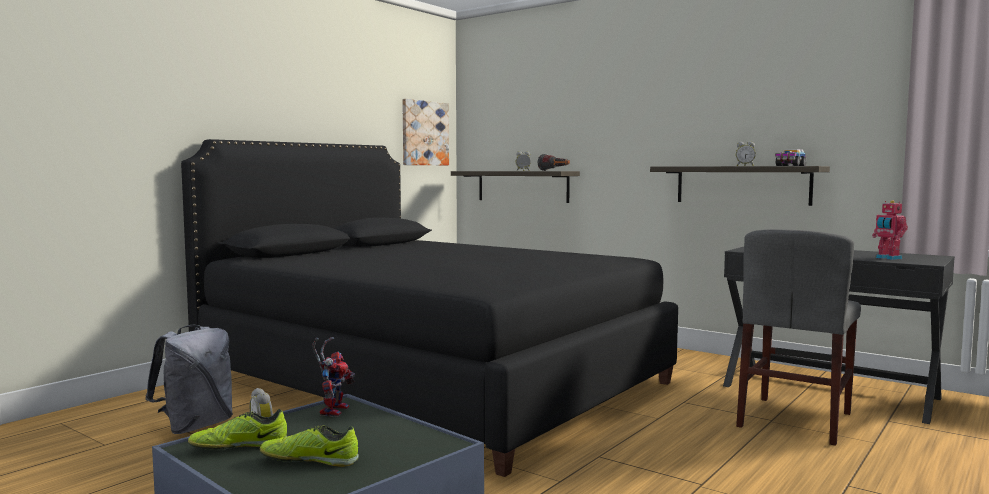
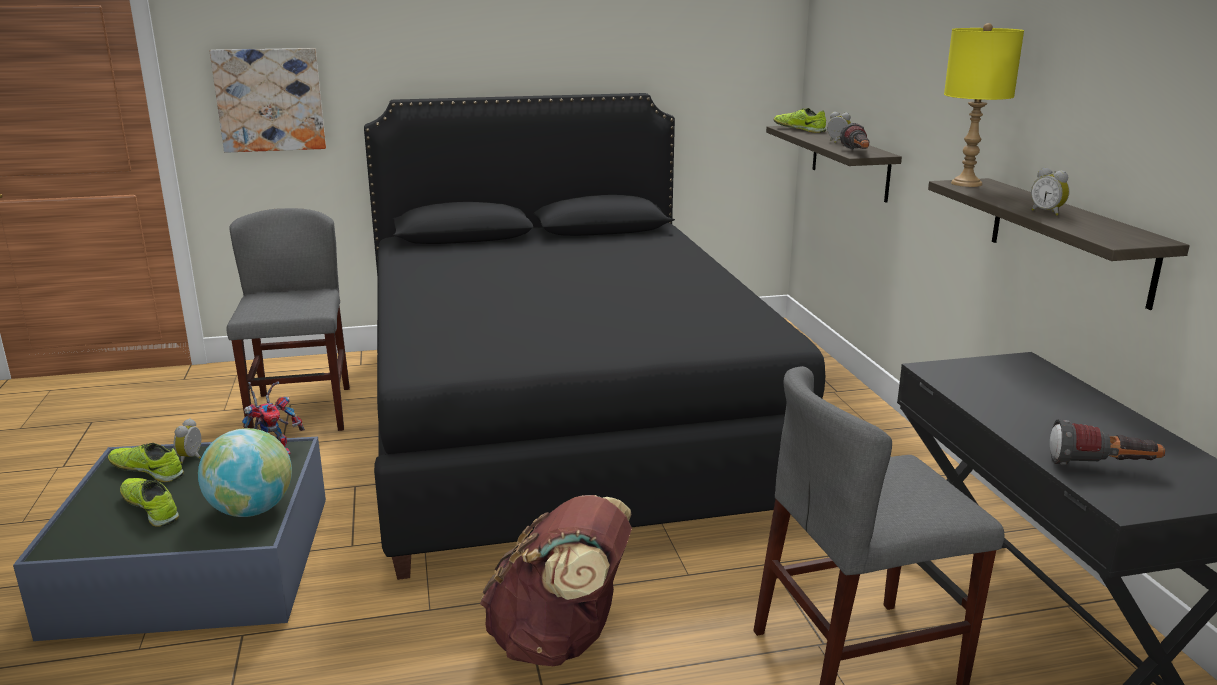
camera: 40 degrees right, 15 degrees up
(196, 426) = (301, 412): grey backpack -> grey chair
(404, 436) = (251, 510): none -> globe
(424, 133) = (738, 69): picture -> picture (270, 100)
(476, 170) = (799, 129): none -> shoe
(663, 464) = (560, 640): none -> brown backpack
(669, 166) = (966, 183): none -> yellow table lamp
(790, 165) = (1107, 231): toy truck -> none
(887, 258) = (1102, 467): toy robot -> flashlight

